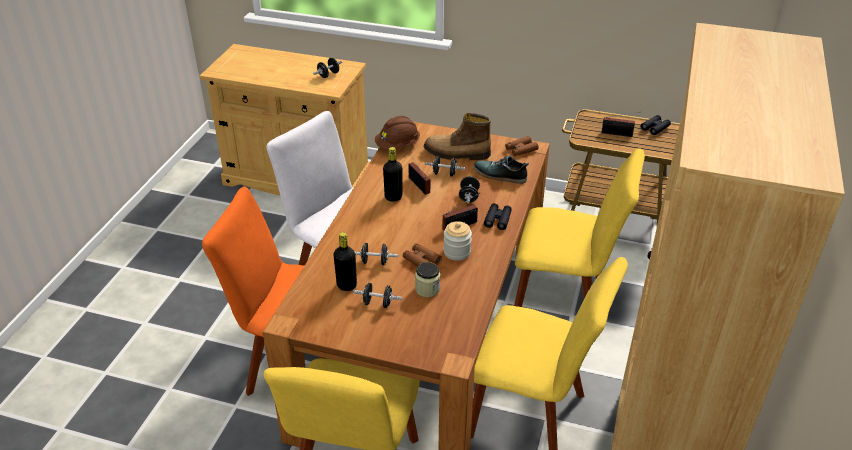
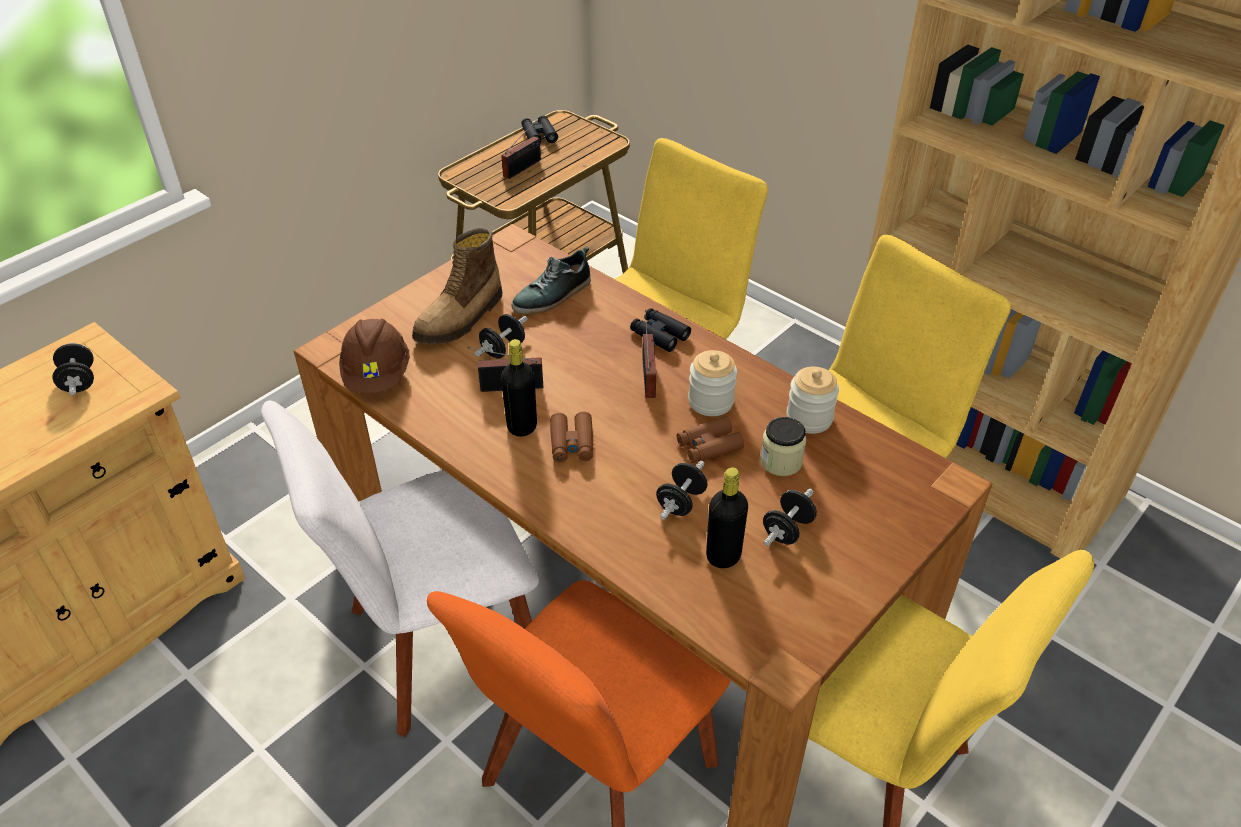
camera: 65 degrees left, 5 degrees up
(469, 197) = (584, 344): black dumbbell -> none
(470, 291) = (809, 418): none -> jar
(521, 149) = (506, 253): brown binoculars -> brown binoculars (572, 443)

